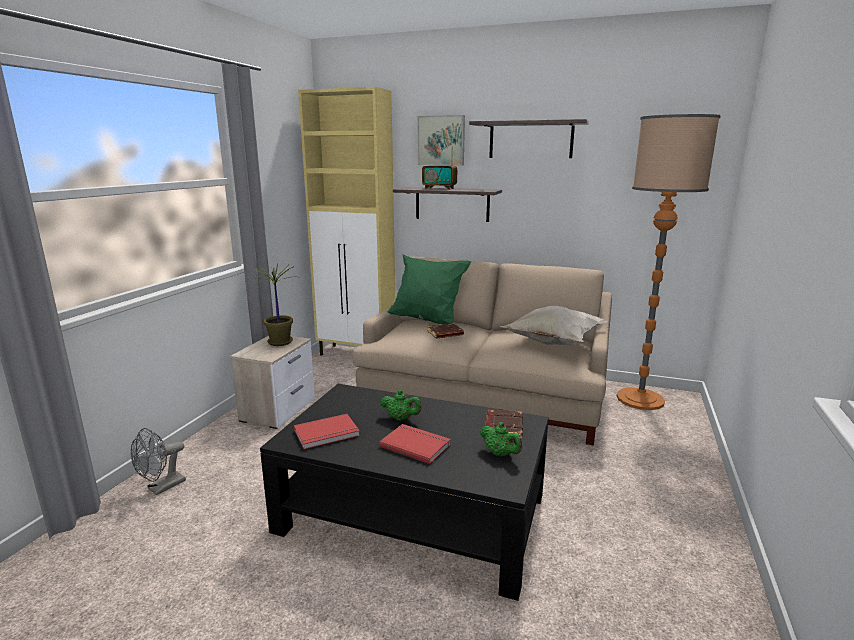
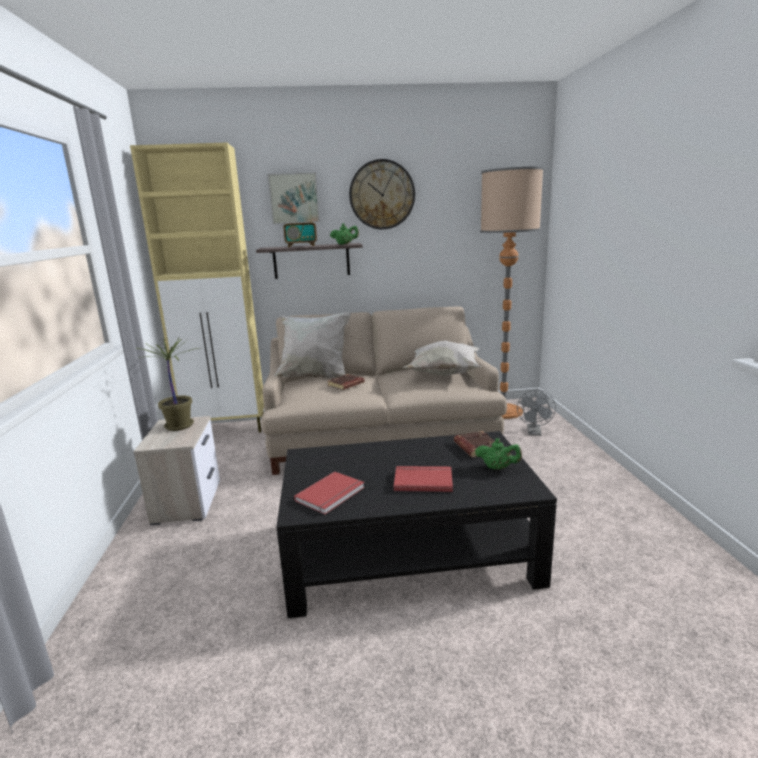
camera: 25 degrees left, 0 degrees up
(162, 488) = (115, 621): grey fan -> grey fan (534, 433)
(401, 418) = (384, 463): green teapot -> green teapot (345, 244)
(427, 321) = (315, 377): green pillow -> white pillow
(530, 140) = (382, 195): shelf -> wall clock

